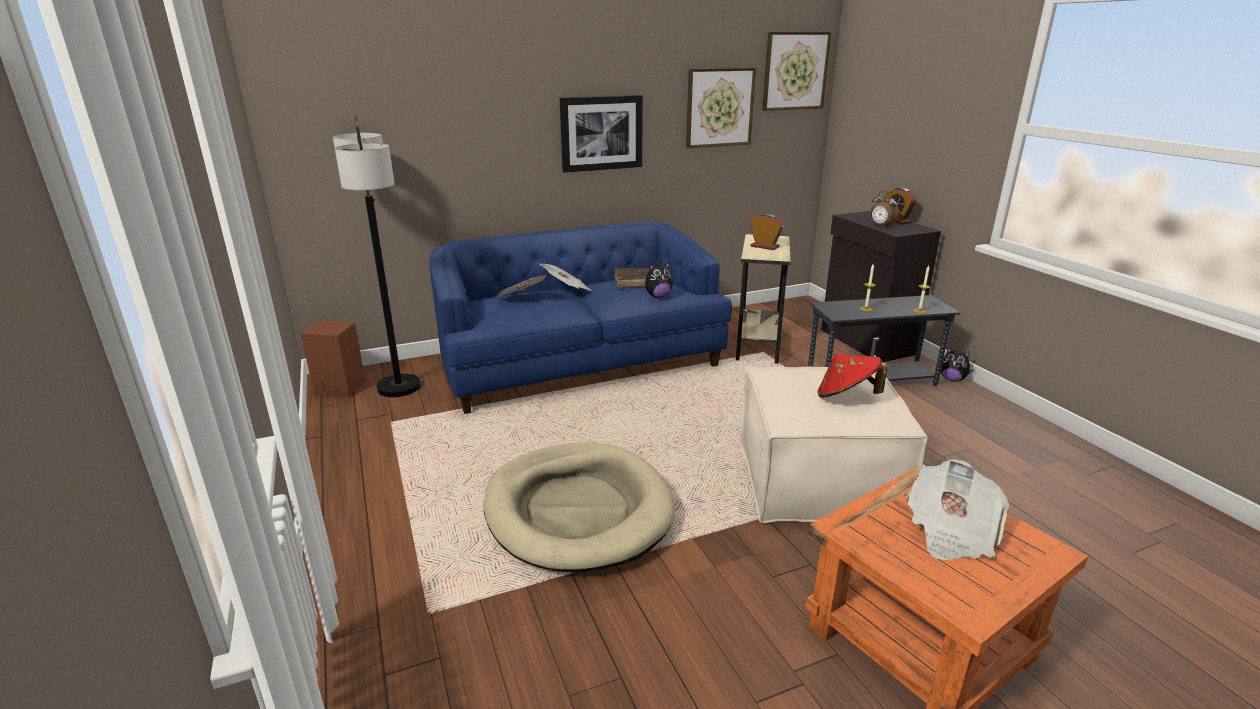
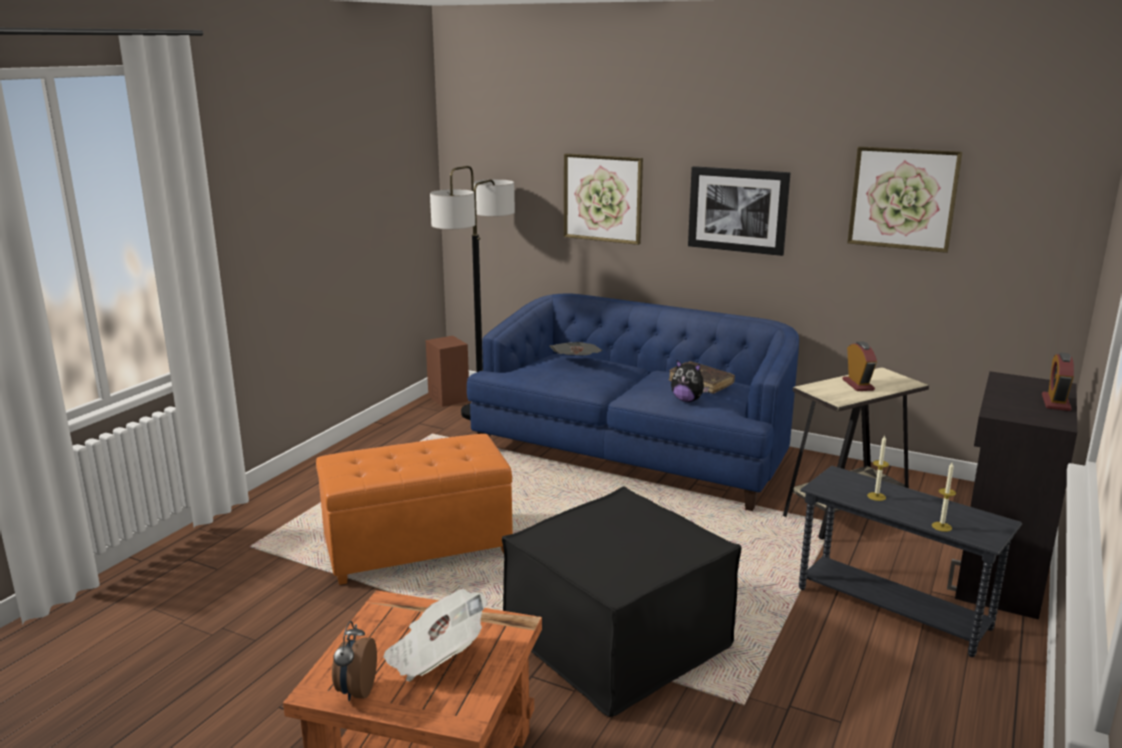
camera: 50 degrees right, 5 degrees down
(566, 290) = (634, 369): newspaper -> none
(578, 510) = (417, 546): beige dog bed -> orange ottoman
(795, 71) = (1038, 161): picture -> picture (603, 198)
(817, 480) = (616, 639): beige ottoman -> black ottoman
(846, 396) = (630, 546): red hat -> none
(880, 226) = (1001, 401): alarm clock -> alarm clock (355, 691)
(952, 379) = (1017, 665): plush toy -> none

